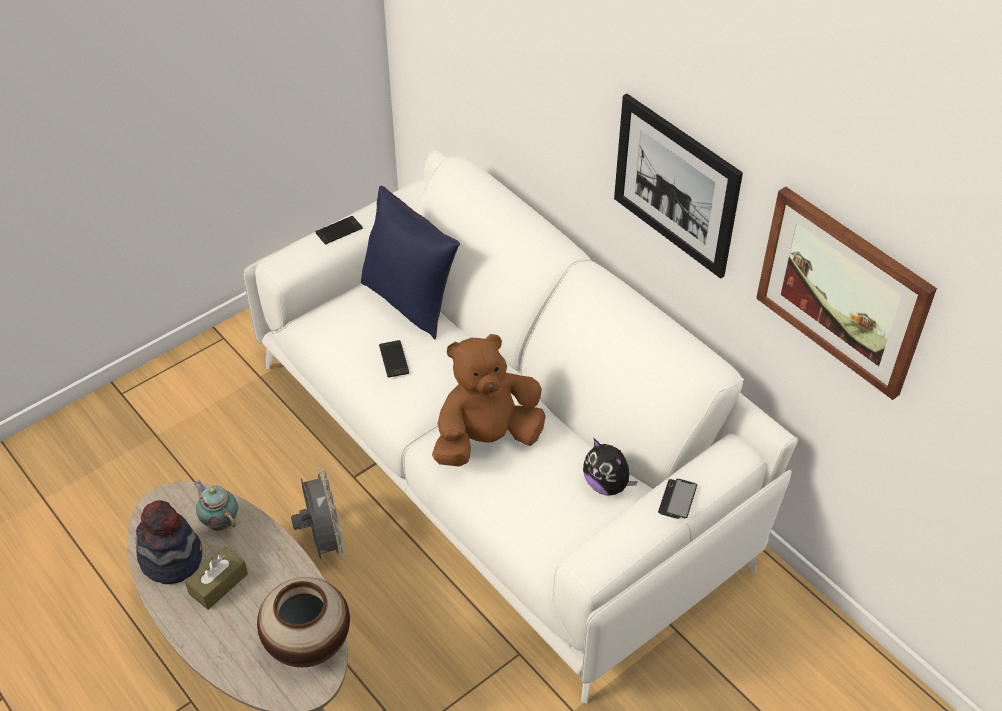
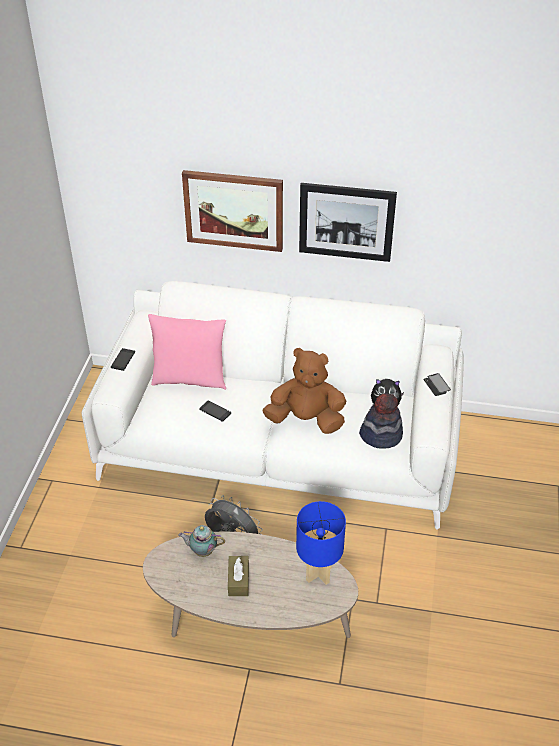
camera: 40 degrees left, 5 degrees down
(171, 557) = (197, 586): hat -> hat (381, 435)
(308, 643) = (318, 574): vase -> blue table lamp
(410, 301) = (189, 379): blue pillow -> pink pillow
(486, 439) = (306, 420): brown plush toy -> brown plush toy turned 75 degrees clockwise
(843, 291) = (476, 227): picture -> picture (234, 210)

